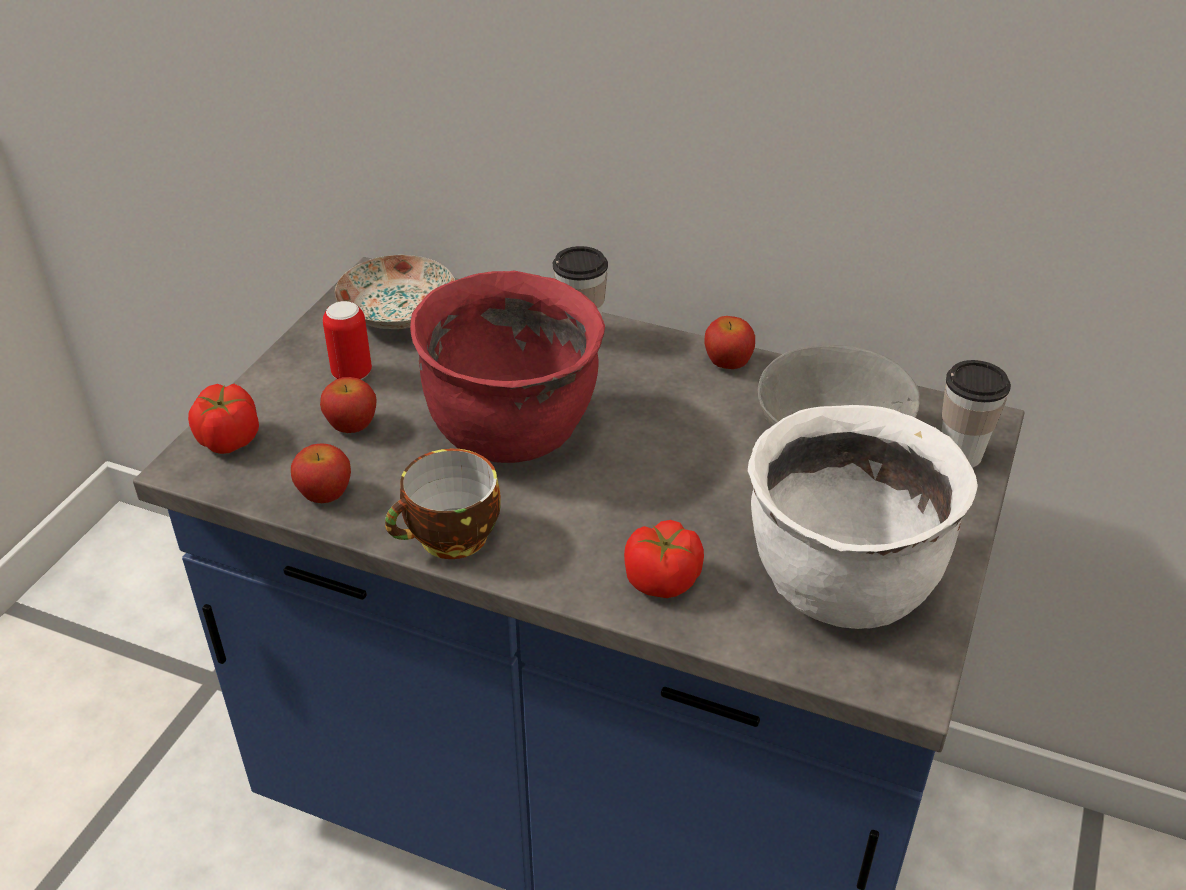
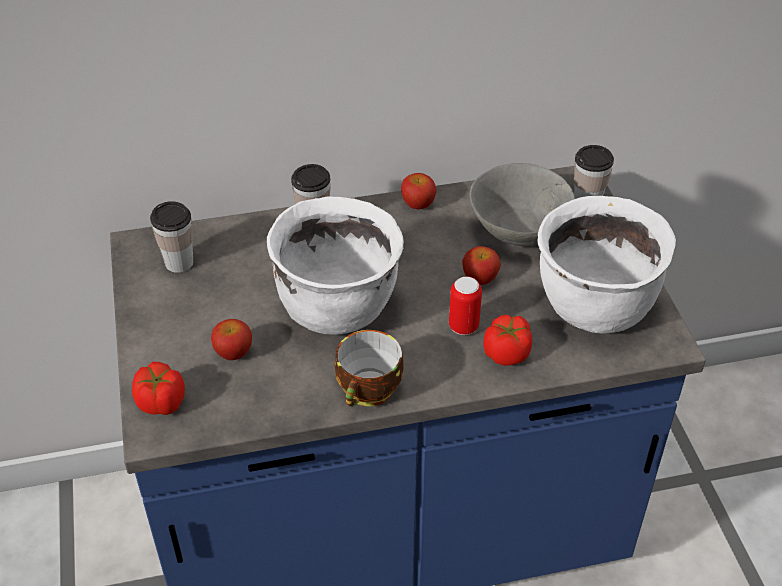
camera: 35 degrees left, 5 degrees up
(325, 494) = (265, 404): apple -> apple (480, 279)
(352, 374) = (195, 319): can -> can (463, 326)
(396, 312) = (179, 262): plate -> cup
(513, 432) = (337, 307): red cooking pot -> white cooking pot

